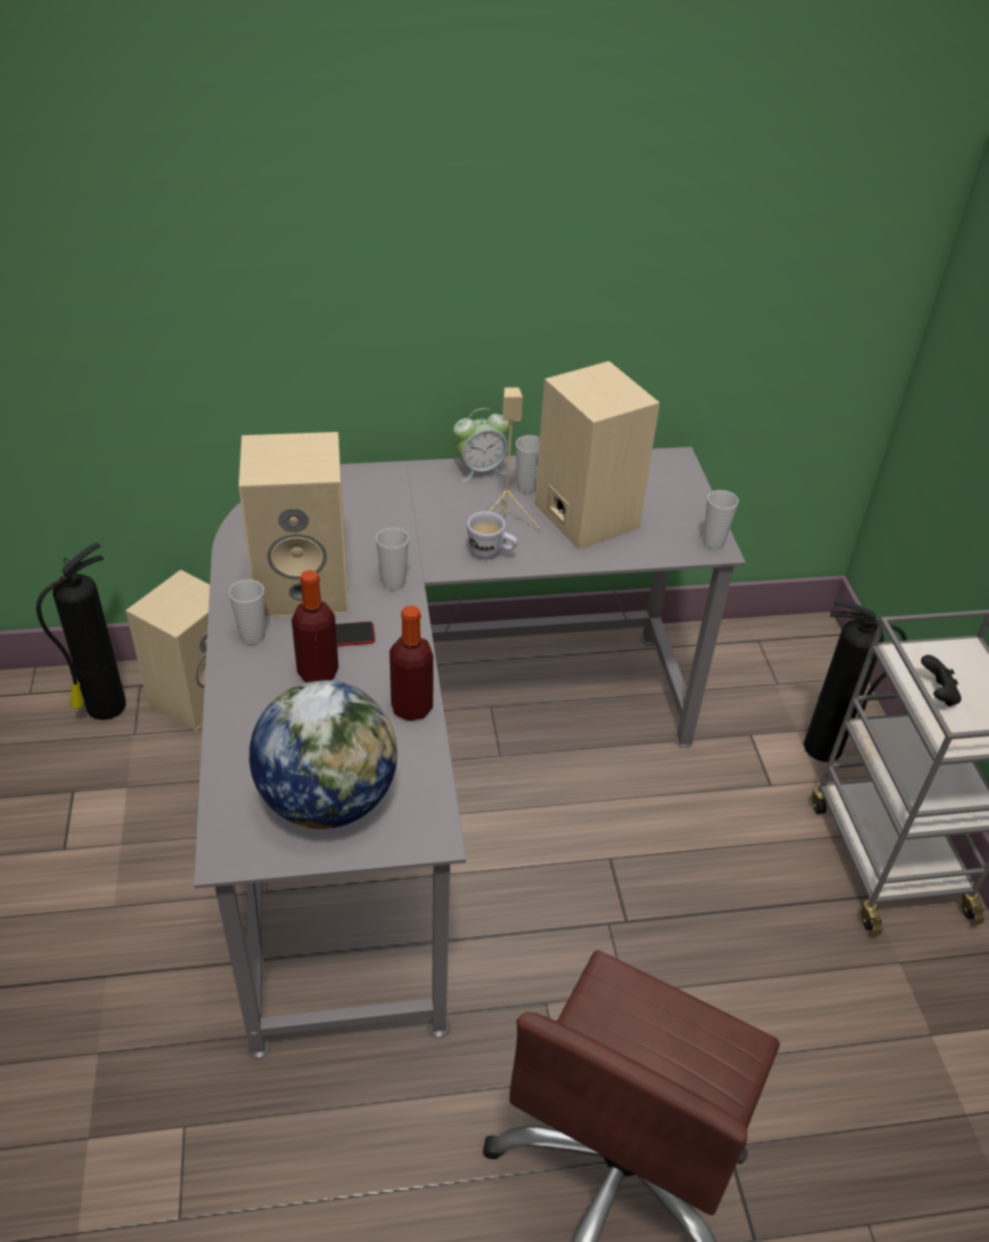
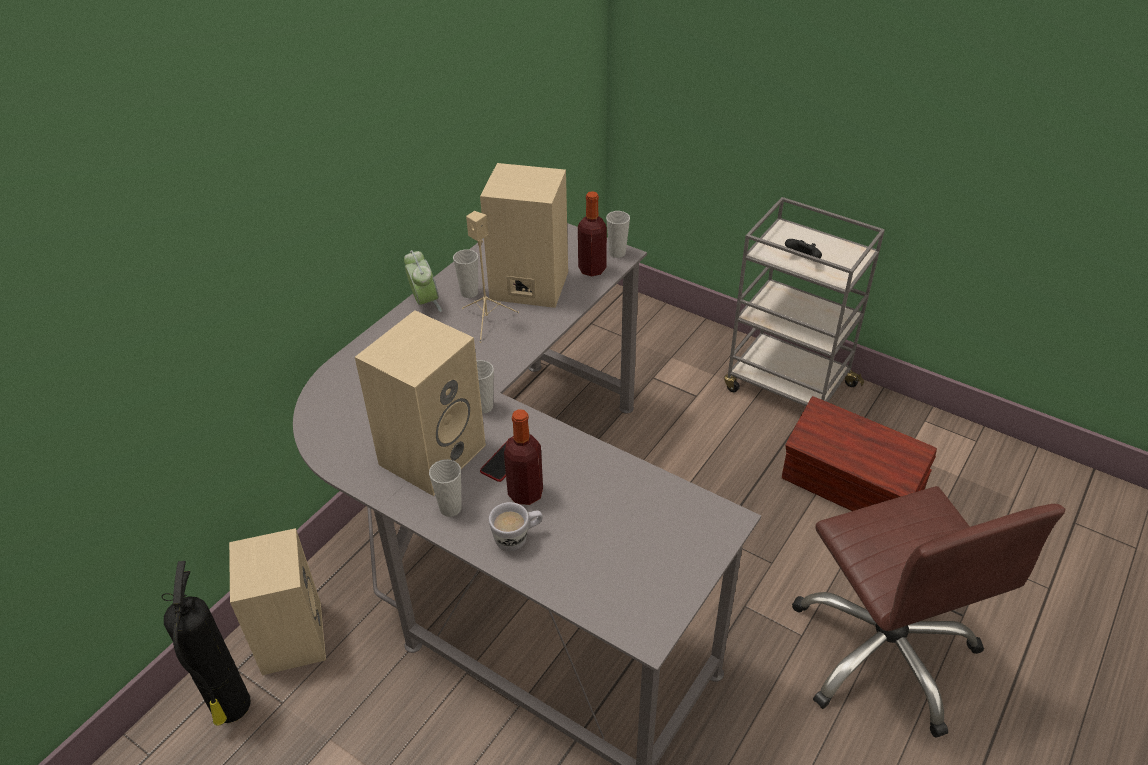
camera: 45 degrees left, 0 degrees up
(328, 799) = (649, 554): globe -> none
(412, 707) = (609, 465): bottle -> bottle (592, 269)
(480, 470) = (425, 302): alarm clock -> alarm clock turned 45 degrees counterclockwise
(491, 554) = (512, 346): white mug -> white mug (518, 538)
(812, 1008) = (851, 488): none -> brown storage box
(825, 748) = (695, 355): fire extinguisher -> none

